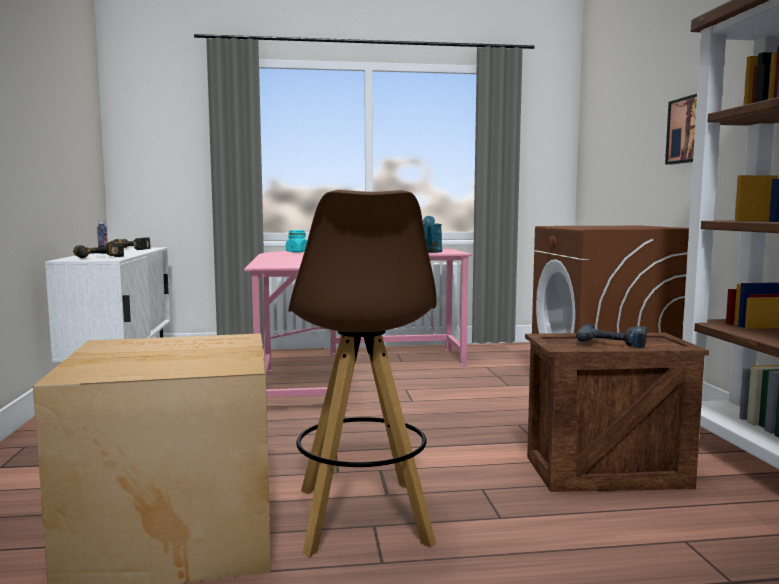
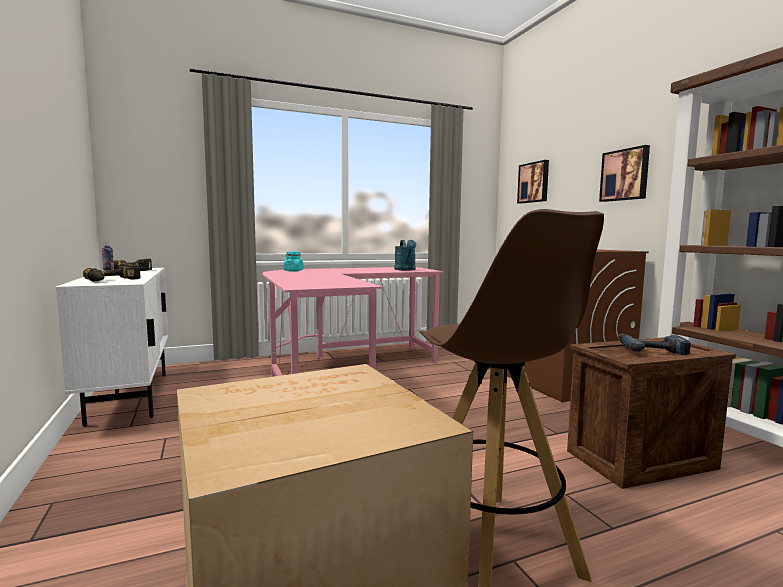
camera: 15 degrees left, 0 degrees up
(609, 139) = (534, 182): none -> picture

